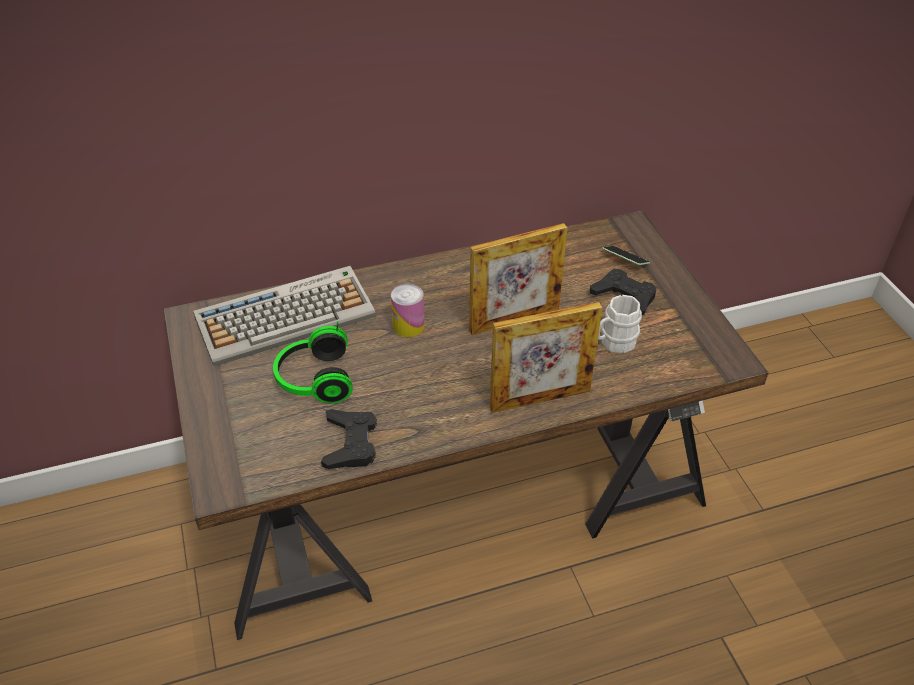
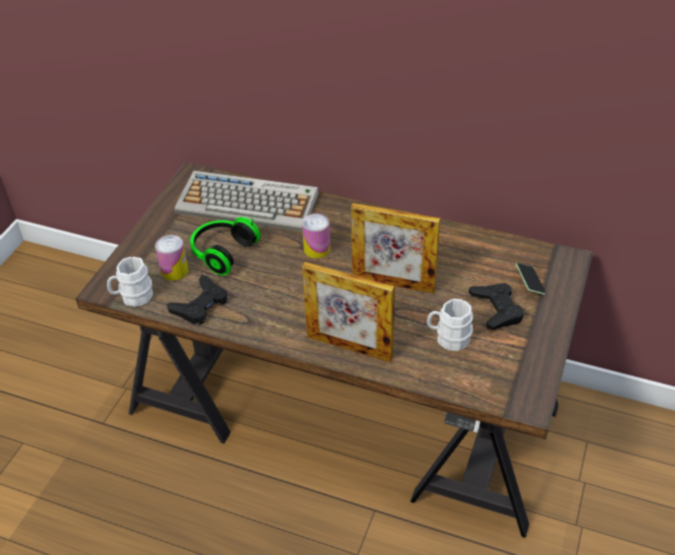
camera: 40 degrees right, 0 degrees up
(264, 478) = (133, 297): none -> white mug
(282, 425) = (174, 271): none -> can

